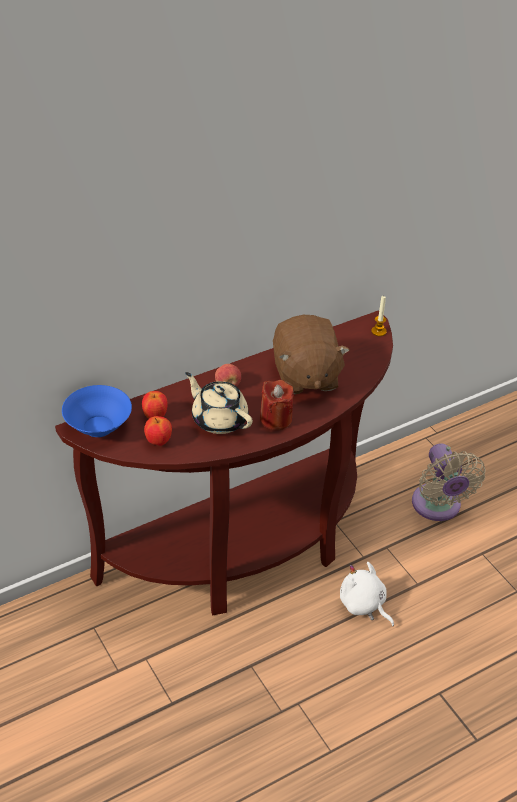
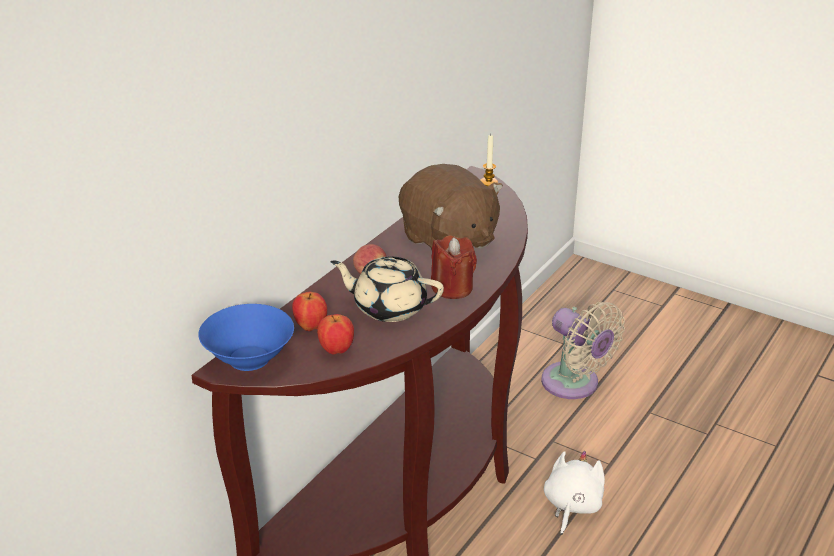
camera: 25 degrees left, 10 degrees down
(363, 605) = (571, 506): white plush toy -> white plush toy turned 90 degrees clockwise

